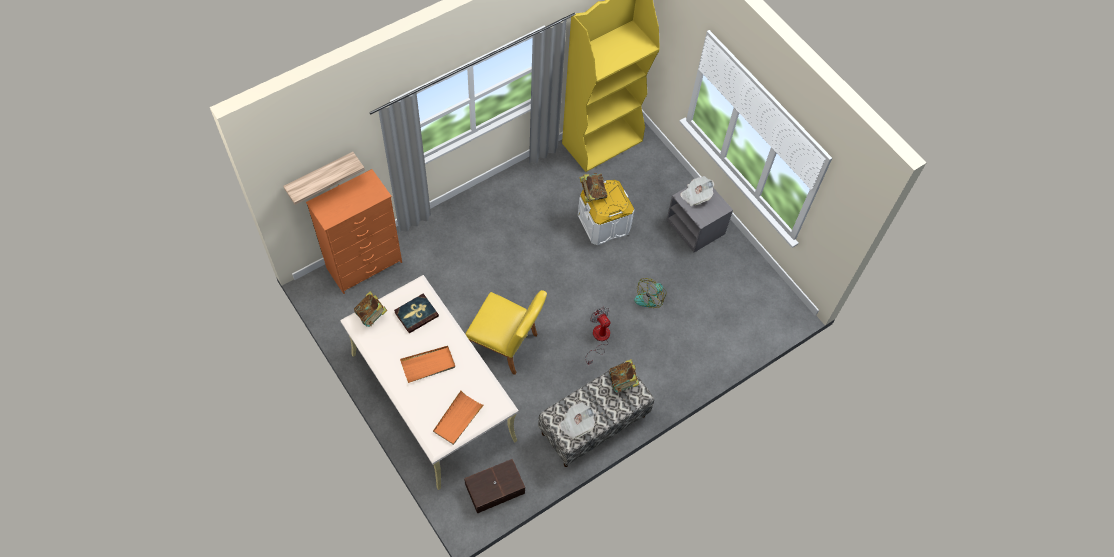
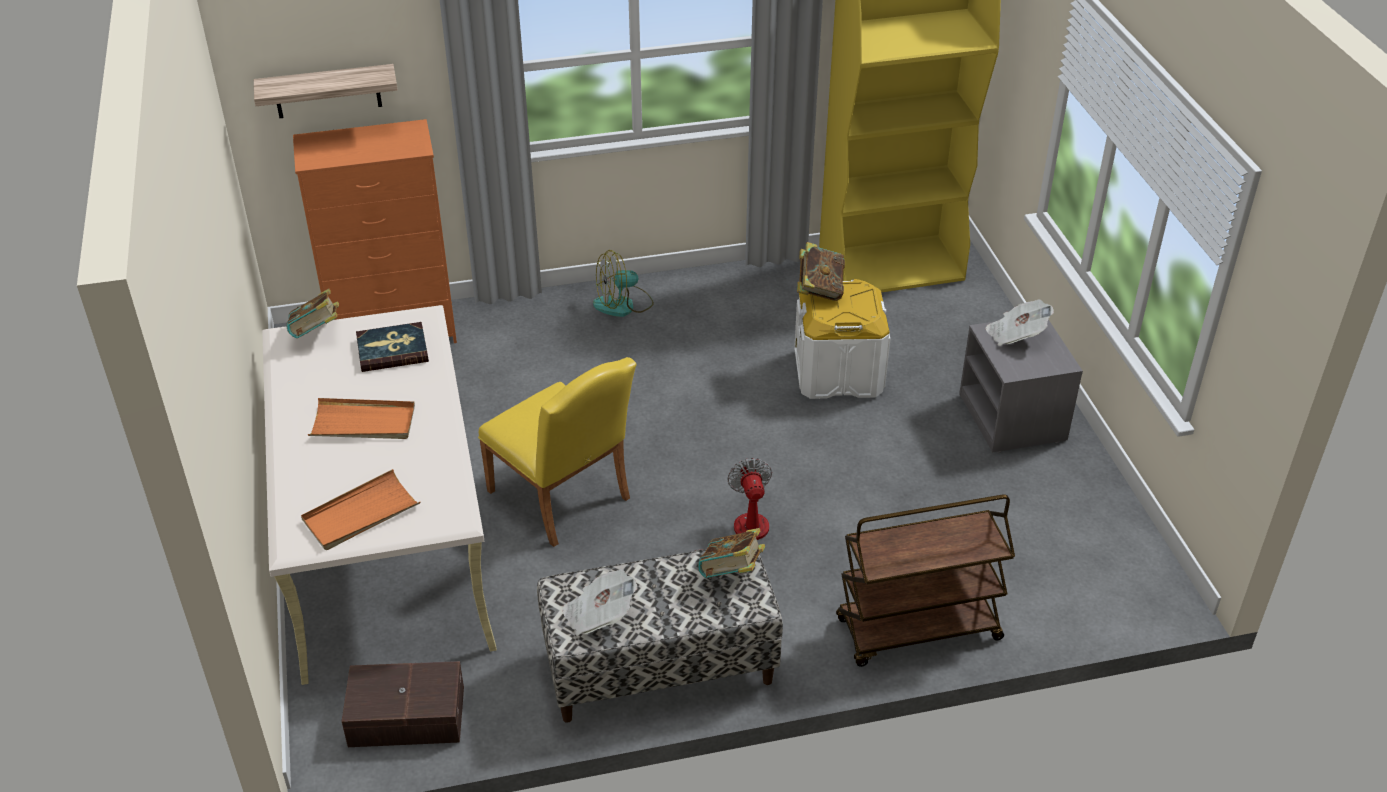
camera: 25 degrees right, 20 degrees down
(650, 297) = (876, 497): fan -> fan (623, 304)
(696, 366) = (917, 631): none -> brown cart

